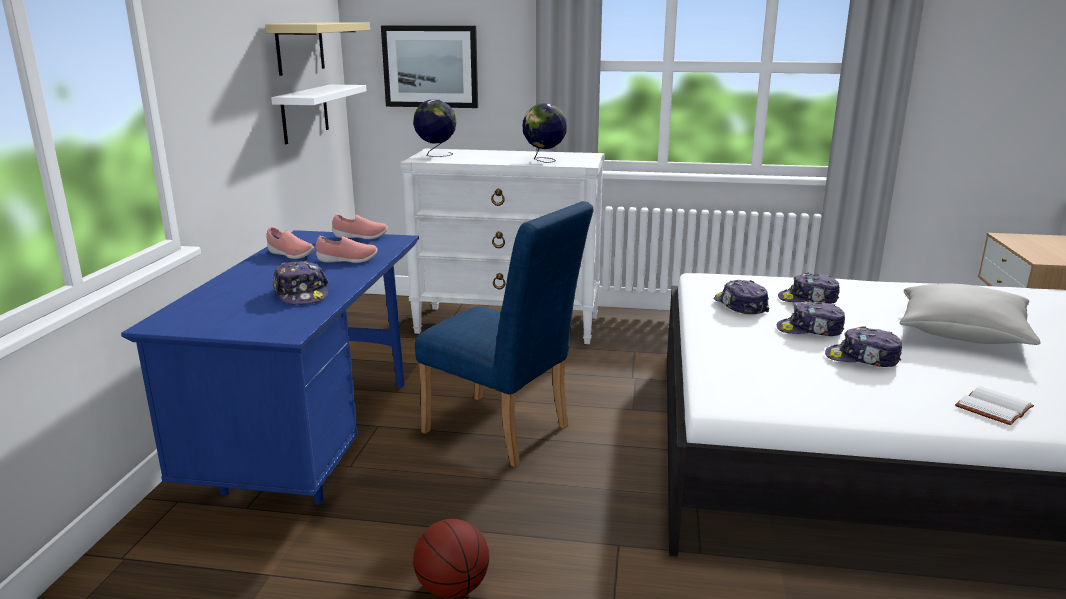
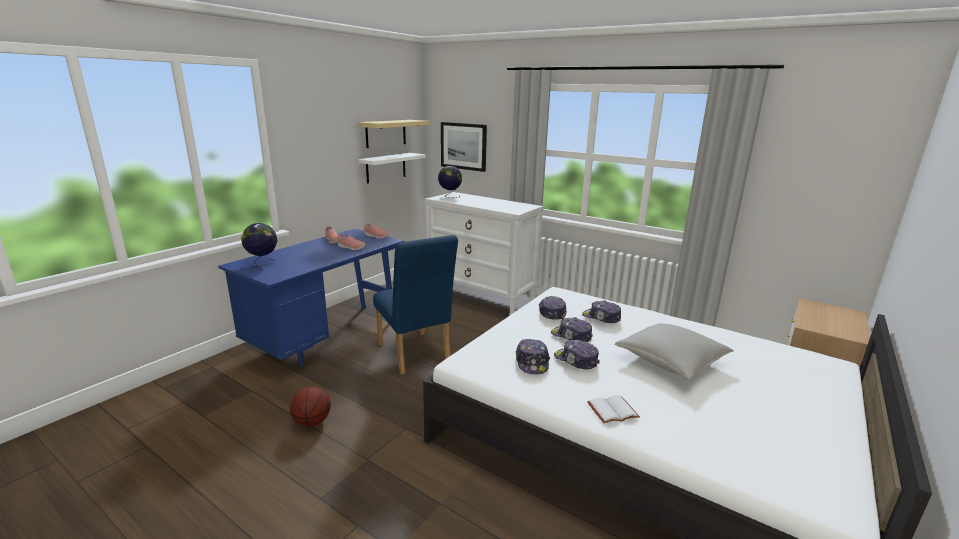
camera: 25 degrees right, 0 degrees up
(302, 294) = (306, 261): cap -> cap (532, 362)
(544, 161) = (498, 207): globe -> globe (262, 263)

